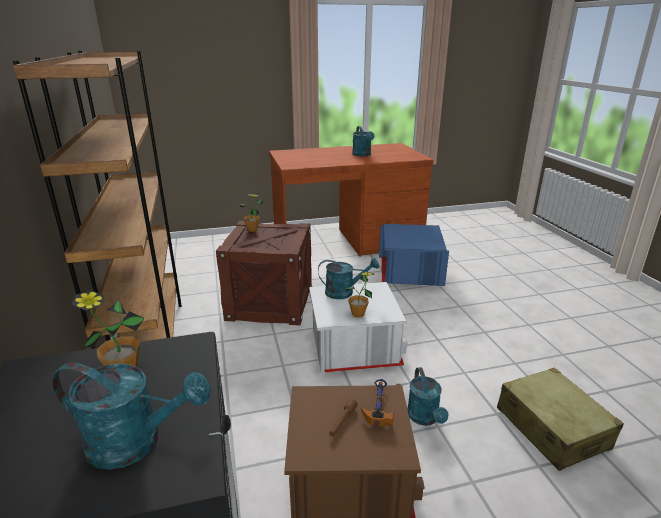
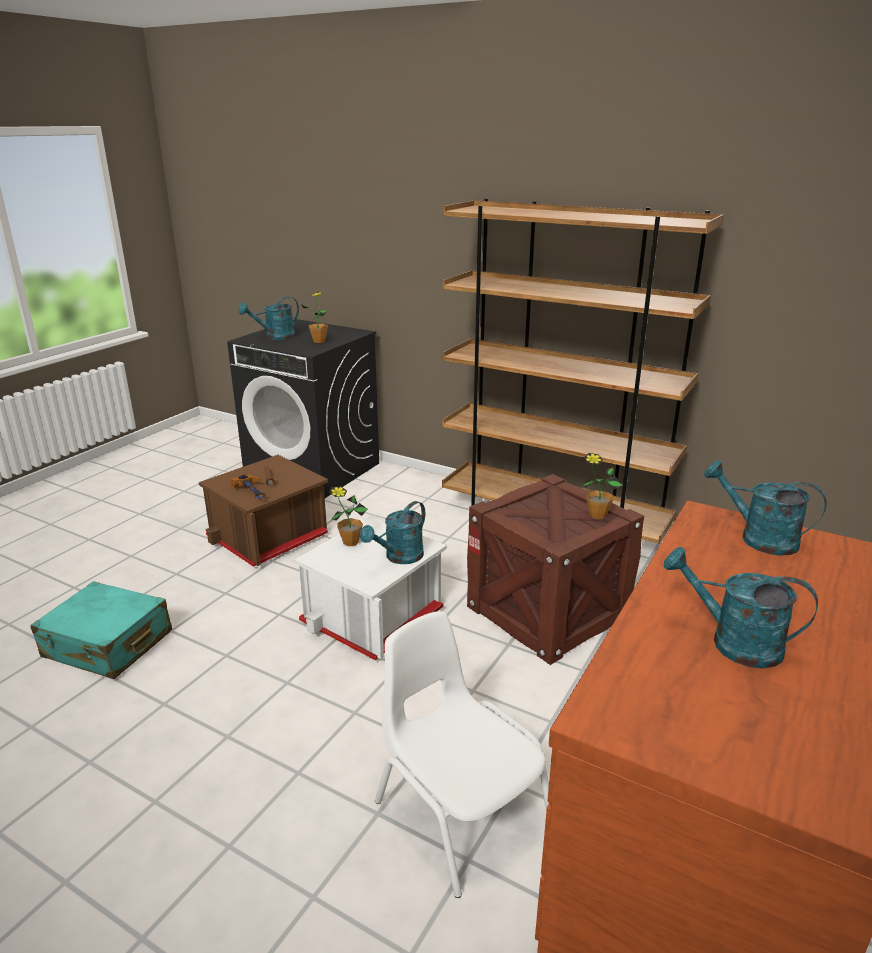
camera: 135 degrees right, 0 degrees up
(409, 273) = (460, 810): blue storage box -> white chair
(425, 418) = (241, 592): turquoise watering can -> turquoise watering can (758, 538)
(552, 428) = (108, 644): beige suitcase -> turquoise suitcase

